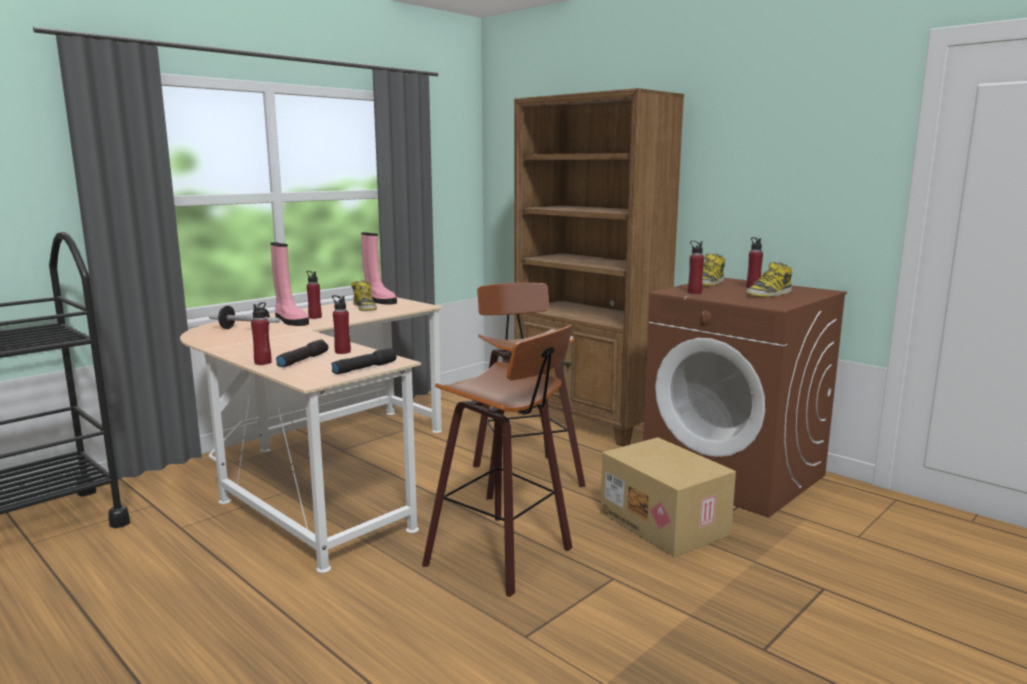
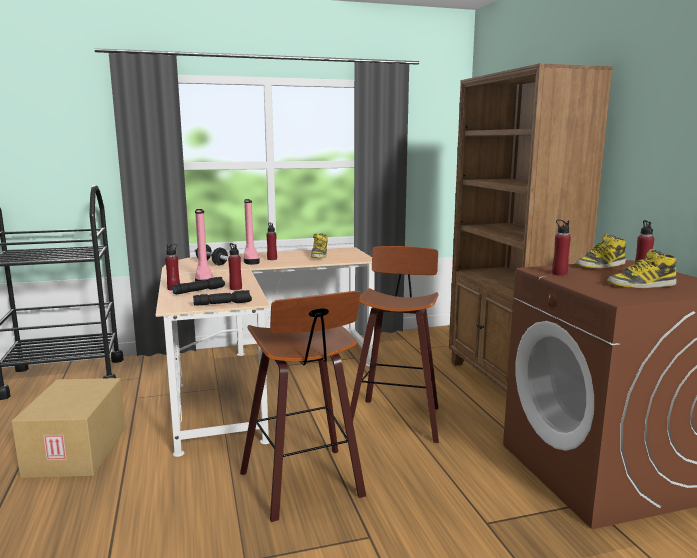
camera: 30 degrees right, 0 degrees up
(379, 301) = (339, 251): pink boot -> pink boot (203, 280)
(665, 523) = (474, 500): cardboard box -> cardboard box (78, 451)

